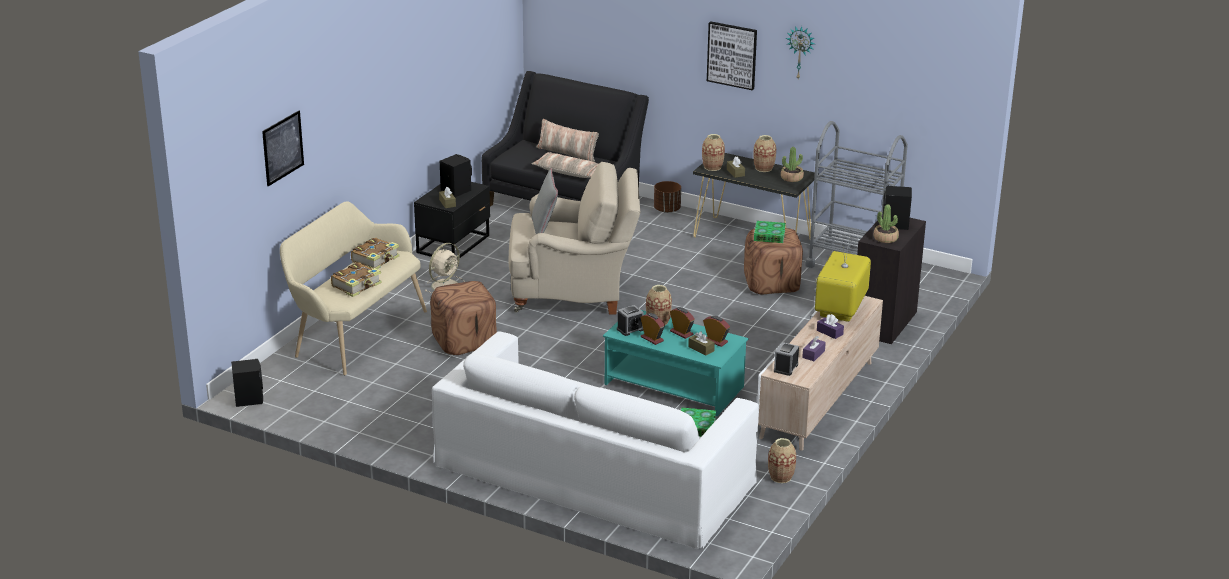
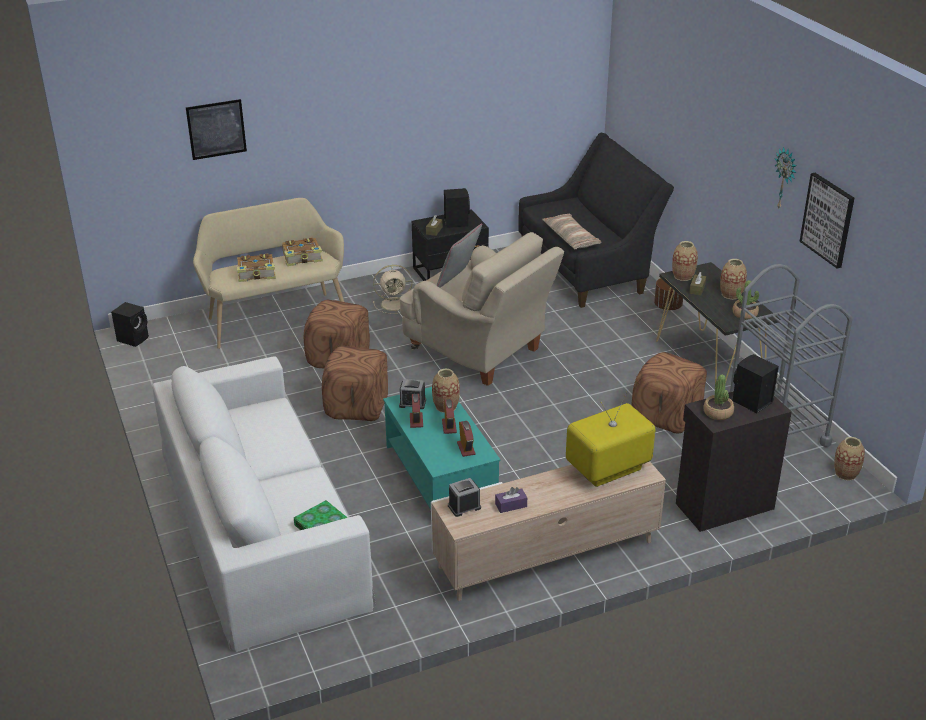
camera: 40 degrees right, 5 degrees up
(537, 368) = (357, 407): none -> brown ottoman
(567, 153) = (595, 221): pillow -> none
(701, 349) = (442, 450): brown tissue box -> none
(732, 55) = (735, 163): picture -> picture (828, 219)
(769, 235) = (668, 364): book -> none
(780, 477) = (401, 618): vase -> vase (846, 473)
(829, 332) = (560, 489): purple tissue box -> none

